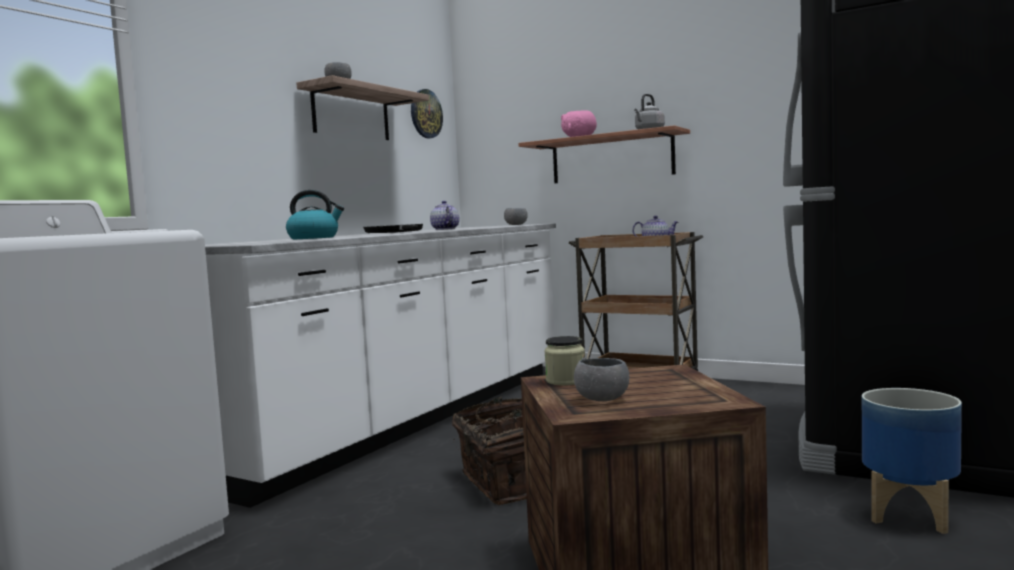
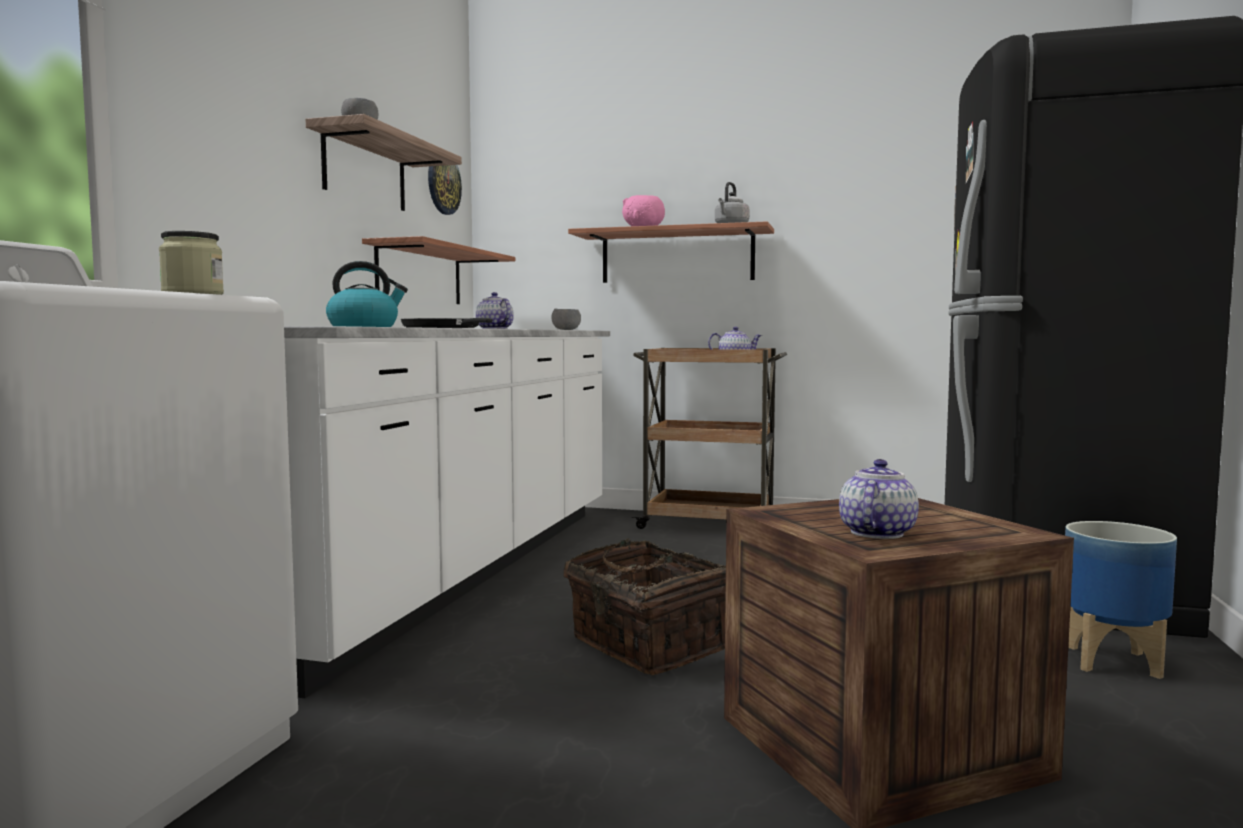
camera: 15 degrees left, 0 degrees up
(405, 188) = (420, 275): none -> shelf
(565, 381) = (793, 512): jar -> jar (193, 294)
(602, 399) = (876, 533): grey bowl -> teapot

